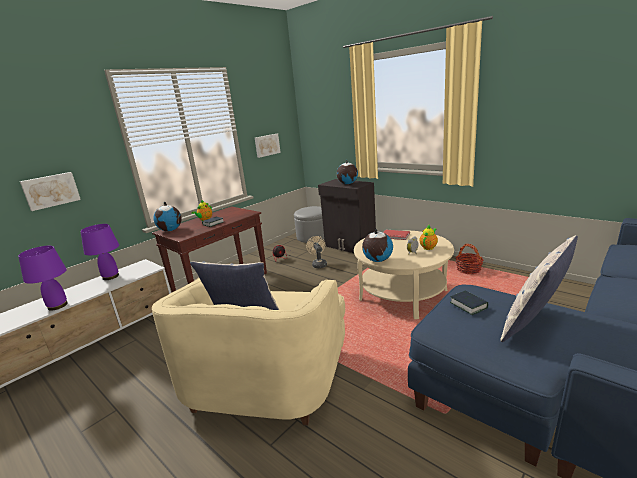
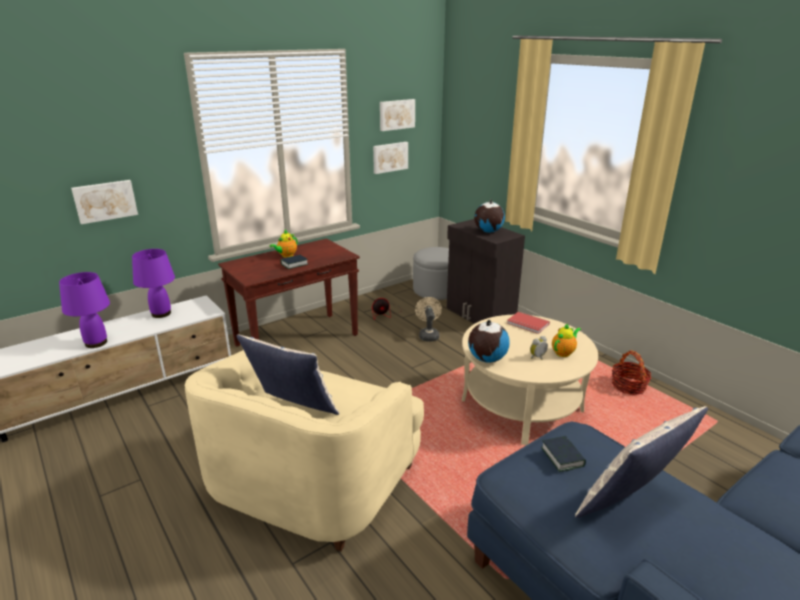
camera: 10 degrees right, 5 degrees up
(171, 230) = (241, 264): globe -> none
(267, 114) = (396, 114): none -> picture

